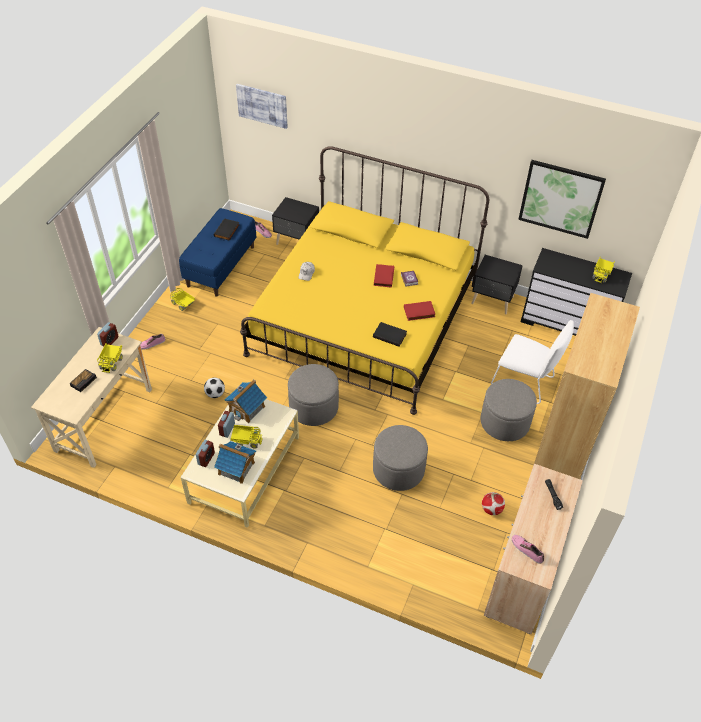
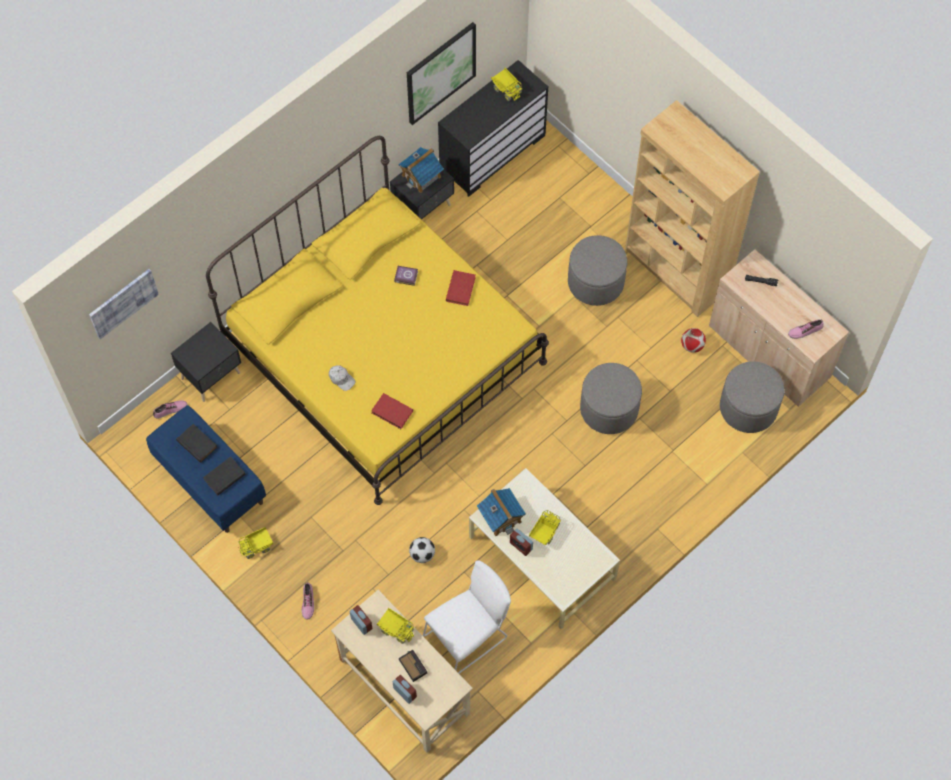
camera: 65 degrees left, 15 degrees up
(206, 459) = (550, 579): alarm clock -> alarm clock (405, 692)
(236, 468) = (576, 553): toy house -> toy house (421, 176)
(313, 407) = (490, 458): grey ottoman -> grey ottoman (748, 407)
(383, 277) = (388, 301): red book -> red book (391, 412)
(390, 335) = (480, 332): black book -> black book (224, 476)
(525, 383) = (554, 236): white chair -> white chair (468, 635)

